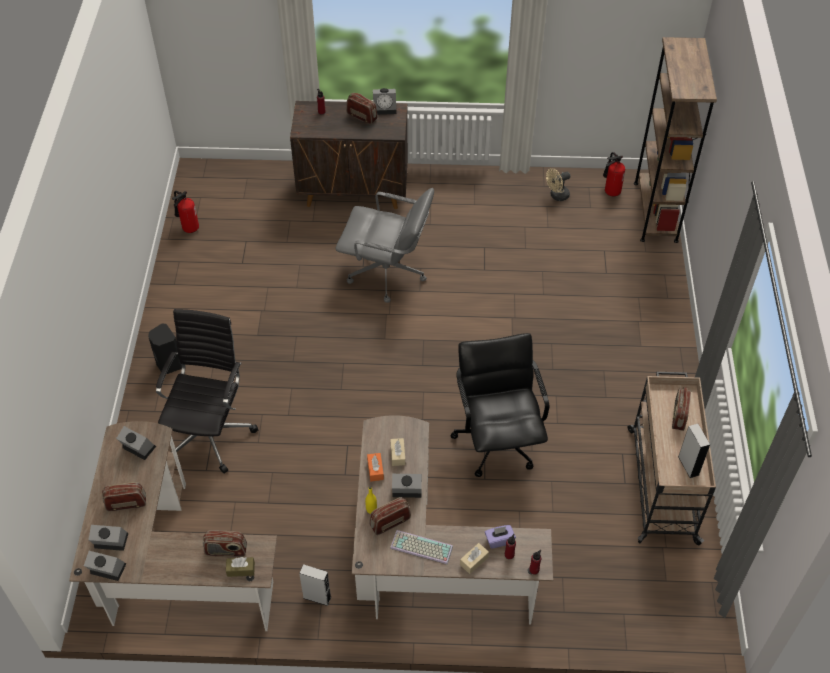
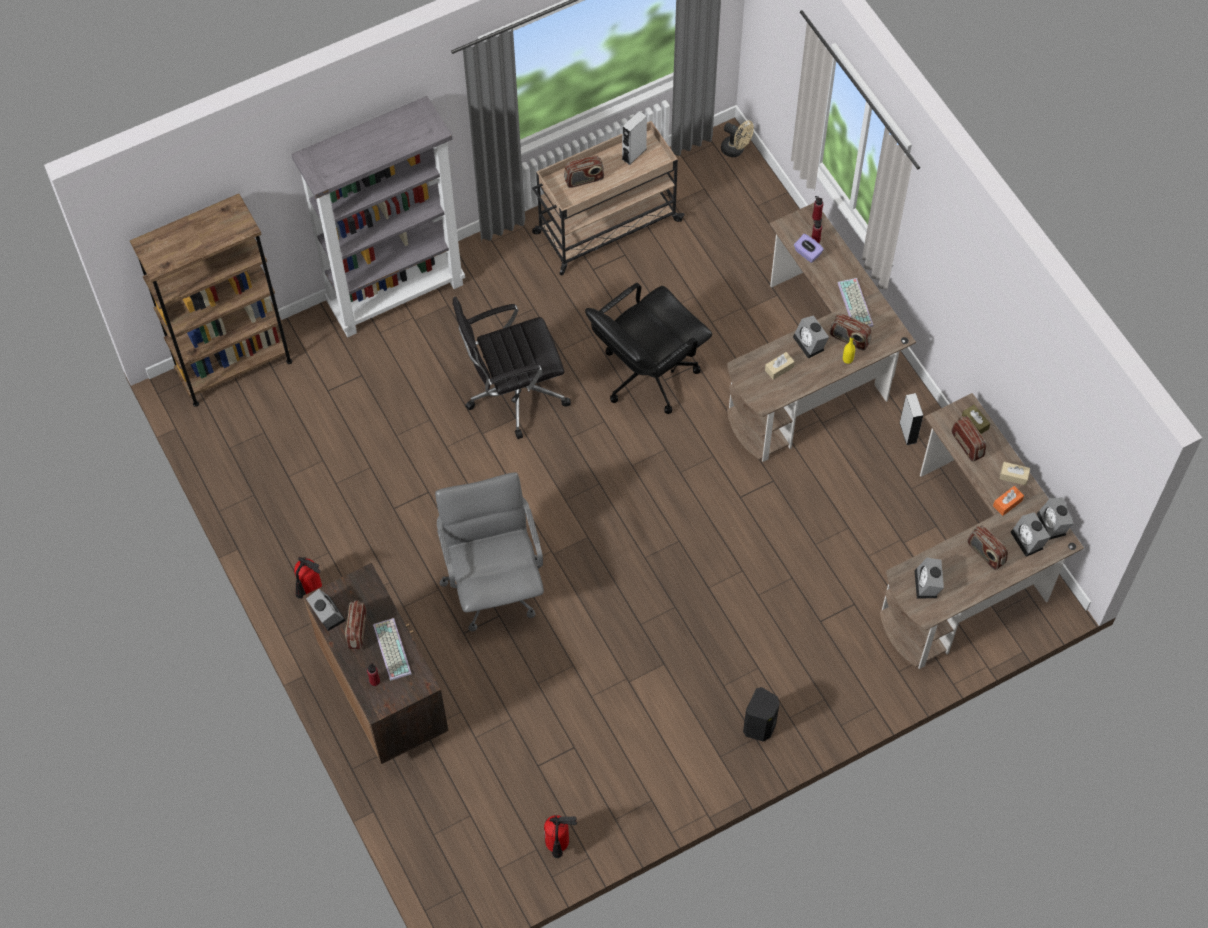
camera: 120 degrees left, 10 degrees up
(210, 432) = (811, 628): black office chair -> black office chair (513, 393)
(336, 126) = (390, 649): none -> keyboard
(375, 470) = (807, 377): orange tissue box -> orange tissue box (1007, 503)
(474, 561) = (839, 262): beige tissue box -> beige tissue box (1013, 476)
(557, 196) = (264, 474): beige fan -> beige fan (736, 150)
(610, 191) = (224, 424): fire extinguisher -> fire extinguisher (310, 592)
(669, 320) = (396, 294): none -> grey bookcase

